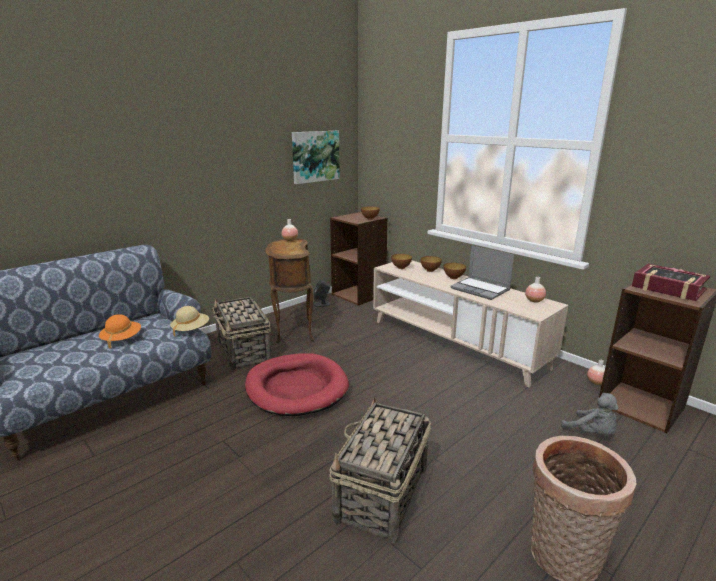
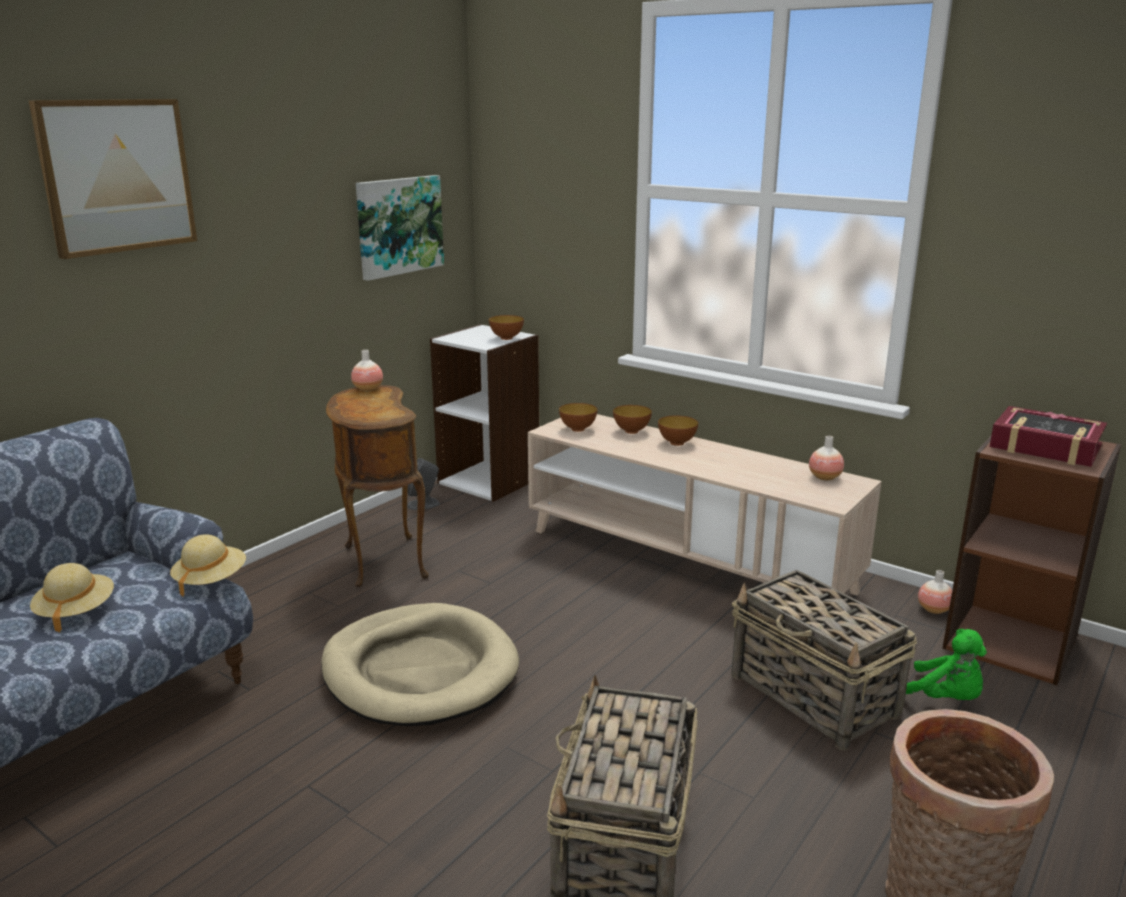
camera: 10 degrees left, 0 degrees up
(121, 339) = (76, 611): orange hat -> beige hat
(162, 121) = (117, 176): none -> picture
(244, 351) = (298, 610): basket -> basket (814, 696)
(296, 388) = (420, 671): red dog bed -> beige dog bed
(359, 294) = (489, 480): brown bookcase -> white bookcase
(481, 289) = (730, 462): laptop -> none
(592, 433) = (943, 699): grey plush toy -> green plush toy

